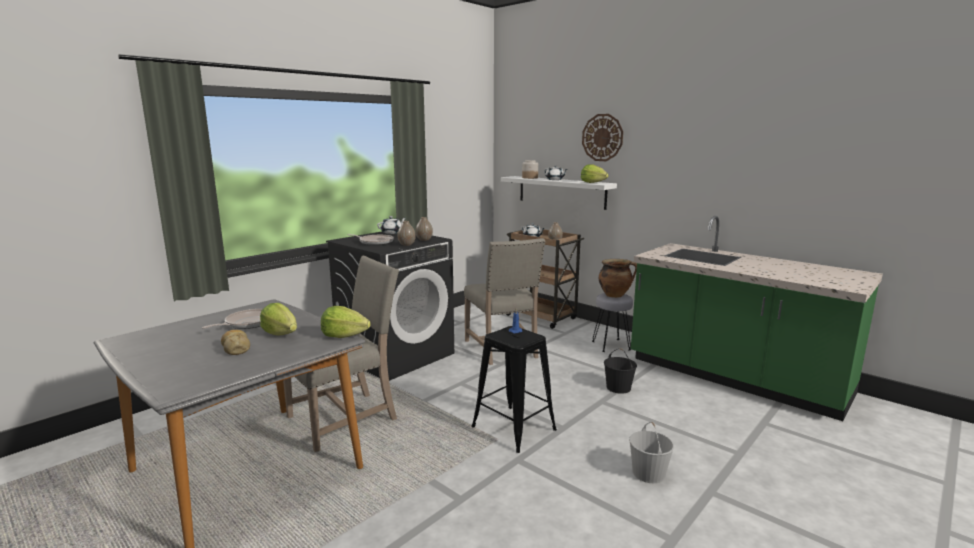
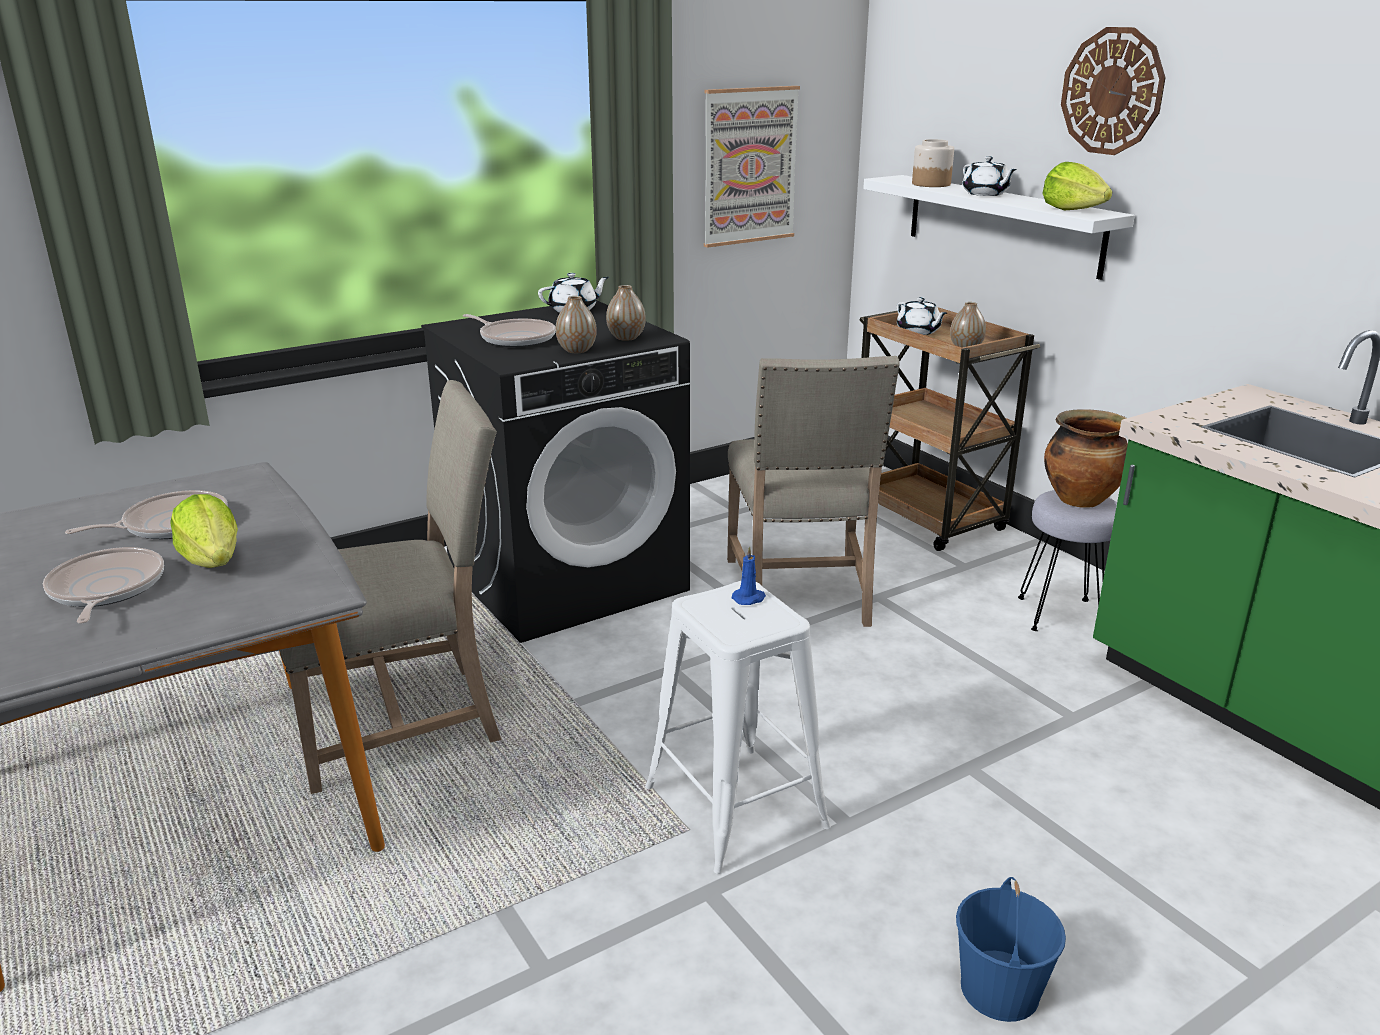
camera: 15 degrees right, 10 degrees up
(236, 348) = (105, 590): bread -> frying pan
(344, 336) = (329, 584): lettuce -> none
(452, 173) = (749, 166): none -> picture
(513, 428) = (735, 807): black stool -> white stool
(619, 388) = (1029, 736): black bucket -> none
(649, 473) = (1000, 990): white bucket -> blue bucket

